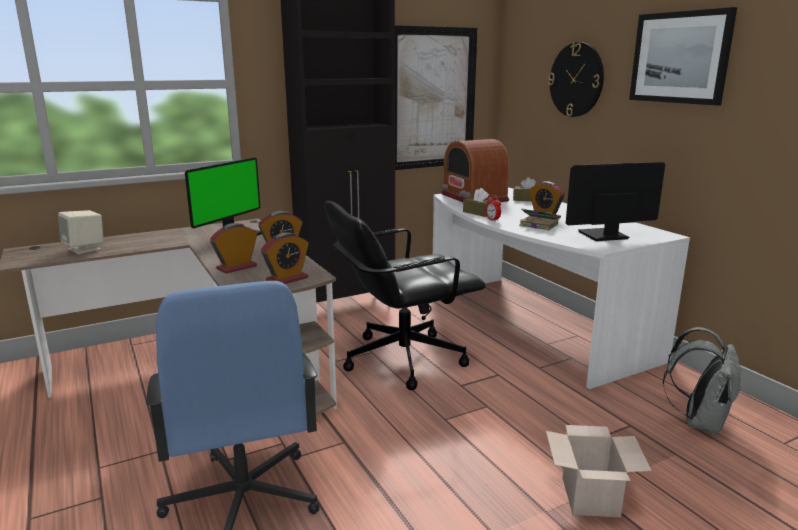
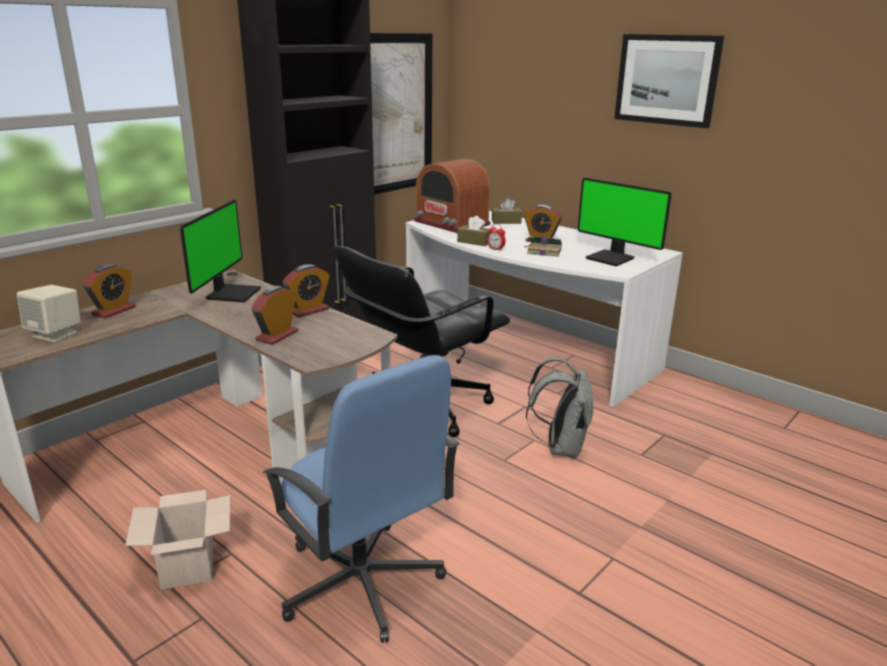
camera: 20 degrees left, 5 degrees up
(287, 279) = (349, 343): alarm clock -> alarm clock (114, 311)
(576, 80) = (551, 95): wall clock -> none
(591, 498) = (669, 506): cardboard box -> cardboard box (189, 566)
(603, 236) = (611, 258): monitor -> monitor turned 105 degrees counterclockwise
(699, 422) = (715, 421): grey backpack -> grey backpack (560, 447)

